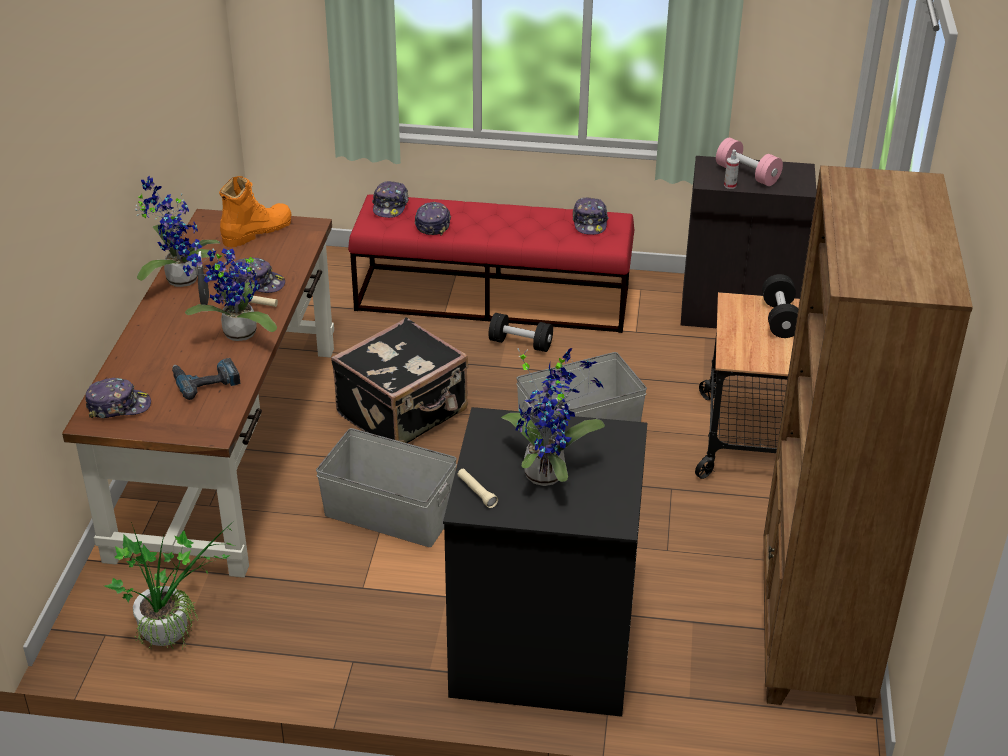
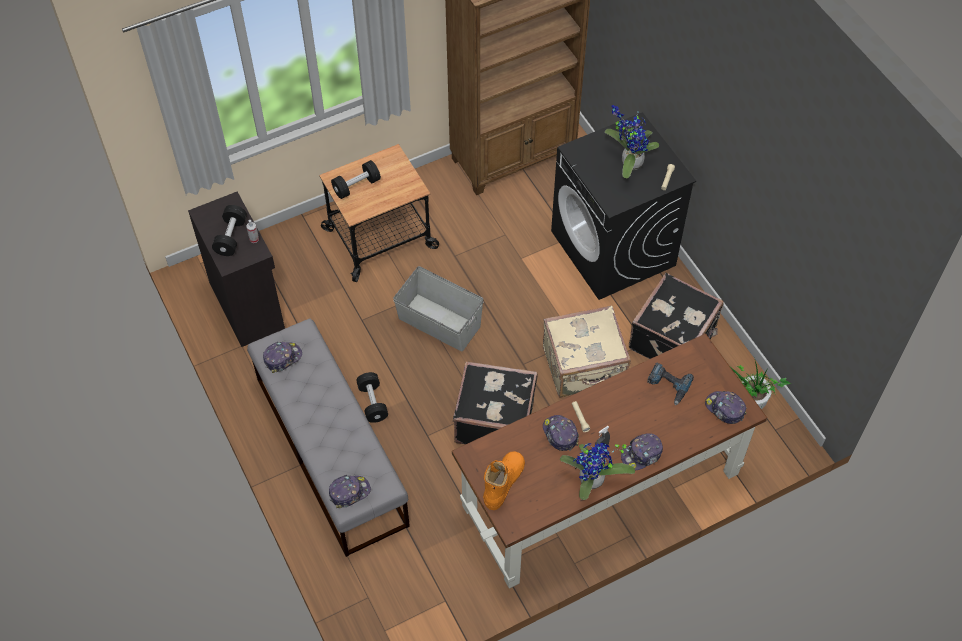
camera: 125 degrees left, 20 degrees up
(236, 335) = (617, 403): potted plant -> none
(256, 231) = (503, 482): orange boot -> orange boot turned 105 degrees clockwise
(337, 619) = (674, 339): none -> black suitcase
(389, 515) = (584, 367): grey storage box -> beige suitcase
(433, 224) = (354, 449): cap -> cap (642, 455)
(493, 299) = (330, 450): red bench -> grey bench
(747, 174) = (231, 237): pink dumbbell -> black dumbbell

